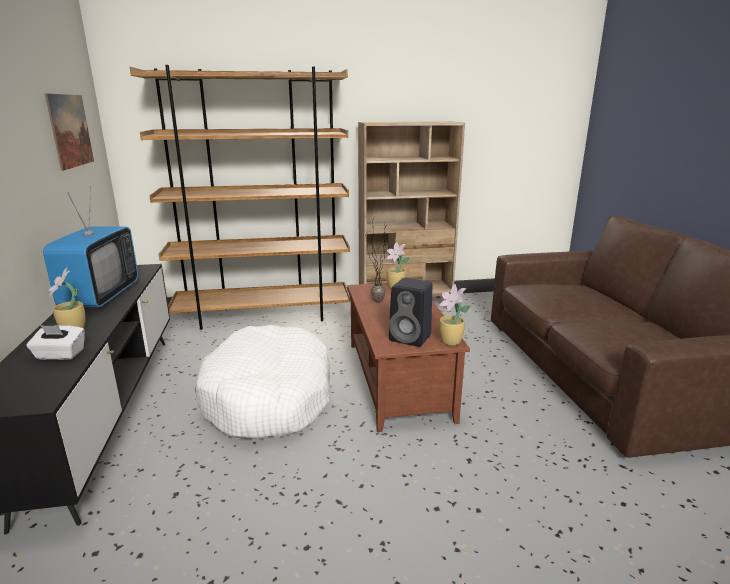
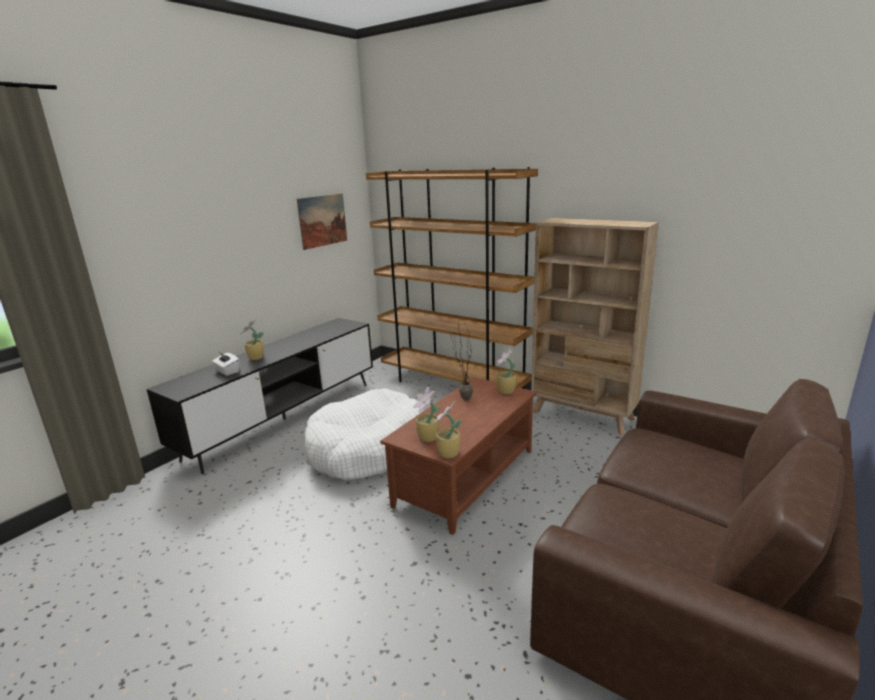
camera: 45 degrees right, 0 degrees up
(101, 296) = (300, 340): television -> none
(411, 338) = (428, 438): black speaker -> potted plant

